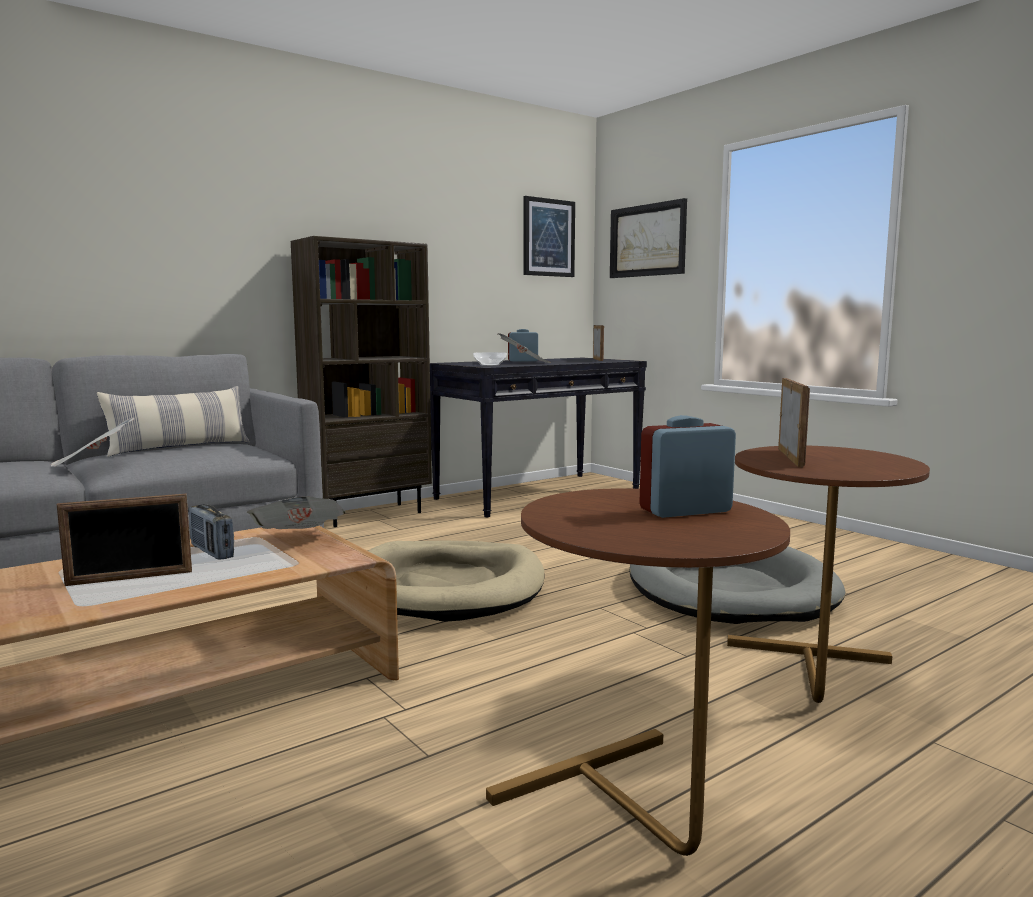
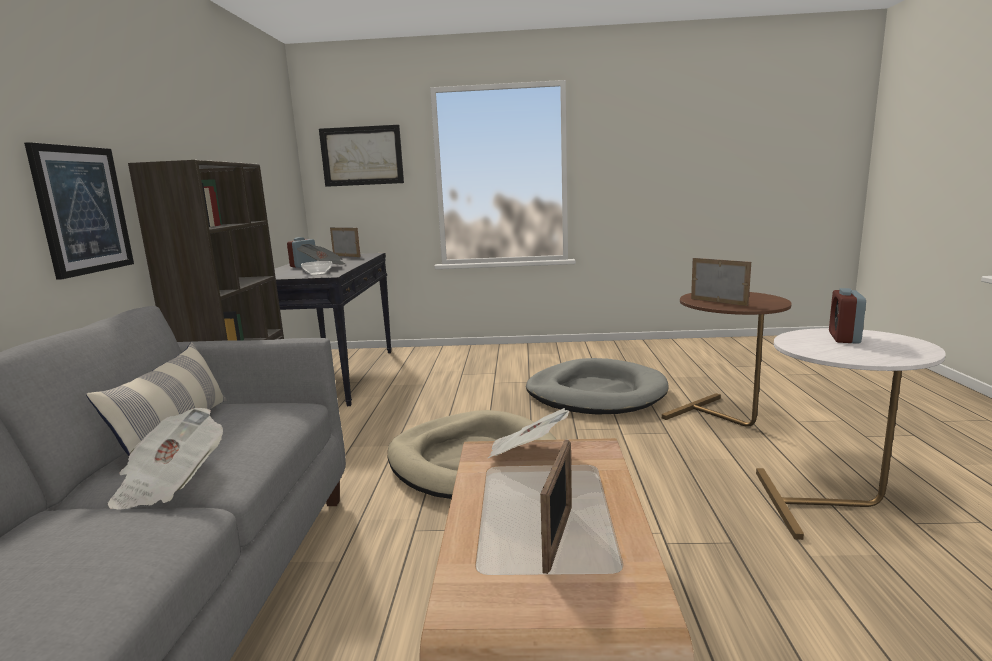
camera: 50 degrees left, 5 degrees up
(212, 552) = (517, 491): radio -> none
(548, 237) = (279, 152): picture -> picture (82, 210)
(637, 819) = (834, 505): brown side table -> white side table

